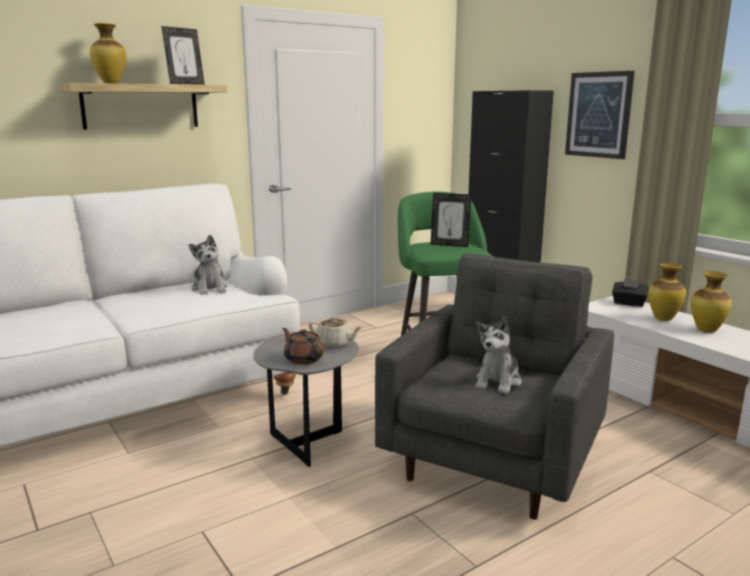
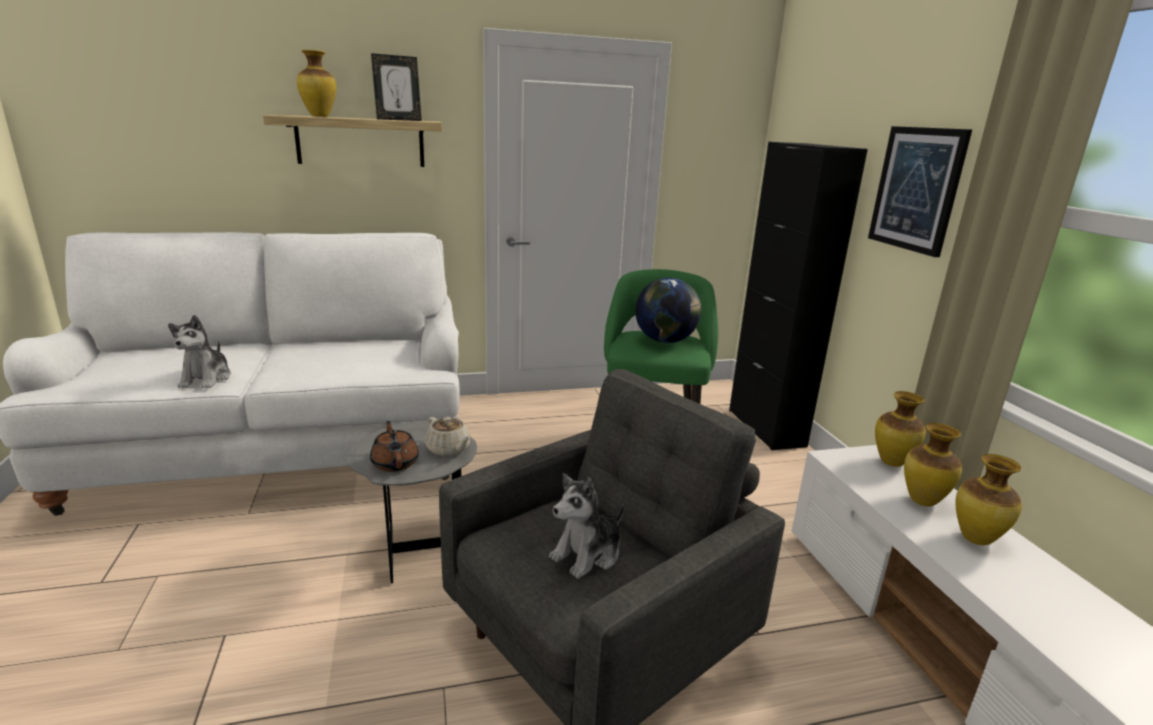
camera: 20 degrees right, 5 degrees up
(210, 288) = (379, 351): plush toy -> plush toy (206, 378)
(449, 245) = (665, 341): picture frame -> globe
(628, 303) = (892, 462): black tissue box -> vase

